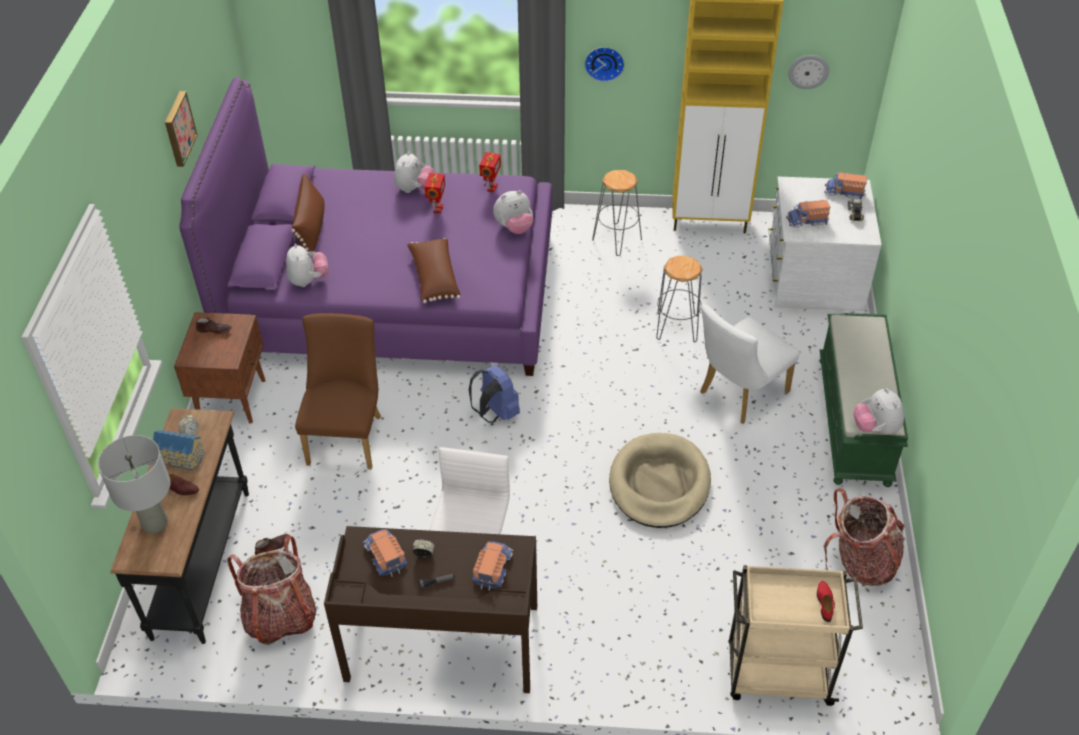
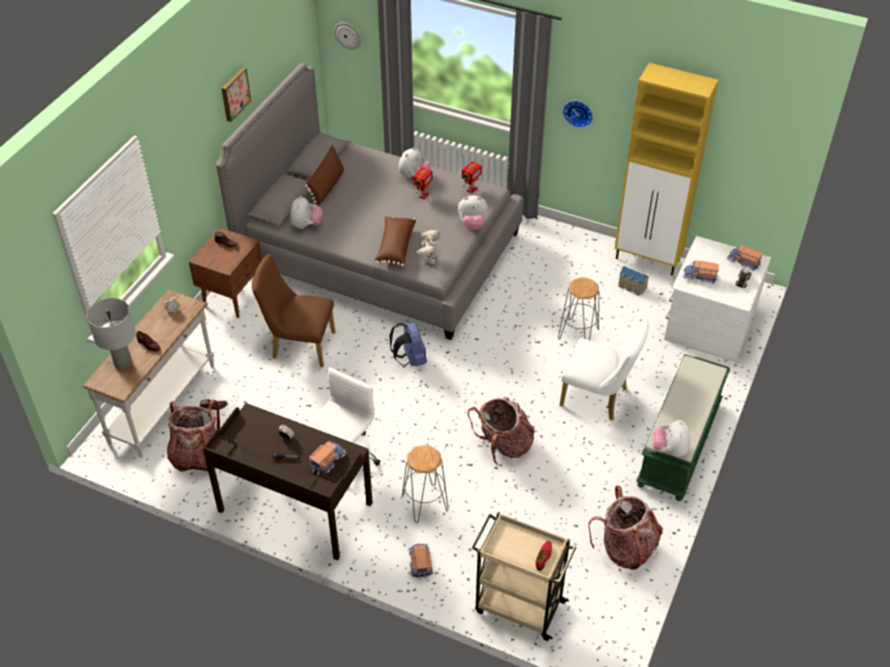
camera: 20 degrees right, 0 degrees up
(180, 458) = (158, 325): toy house -> toy house (632, 287)
(203, 563) = (164, 404): black console table -> white console table
(347, 435) = (298, 345): brown chair -> brown chair turned 105 degrees counterclockwise
(384, 556) = (260, 430): toy truck -> toy truck (420, 563)
(392, 293) = (378, 250): purple bed -> grey bed
(483, 281) = (429, 258): none -> toy robot
(617, 239) = (567, 254): grey stool -> grey stool (425, 503)
(659, 484) = (503, 445): beige dog bed -> backpack
(738, 395) = (599, 398): white chair -> white chair turned 135 degrees counterclockwise
(808, 71) = (738, 157): wall clock -> wall clock (348, 35)

